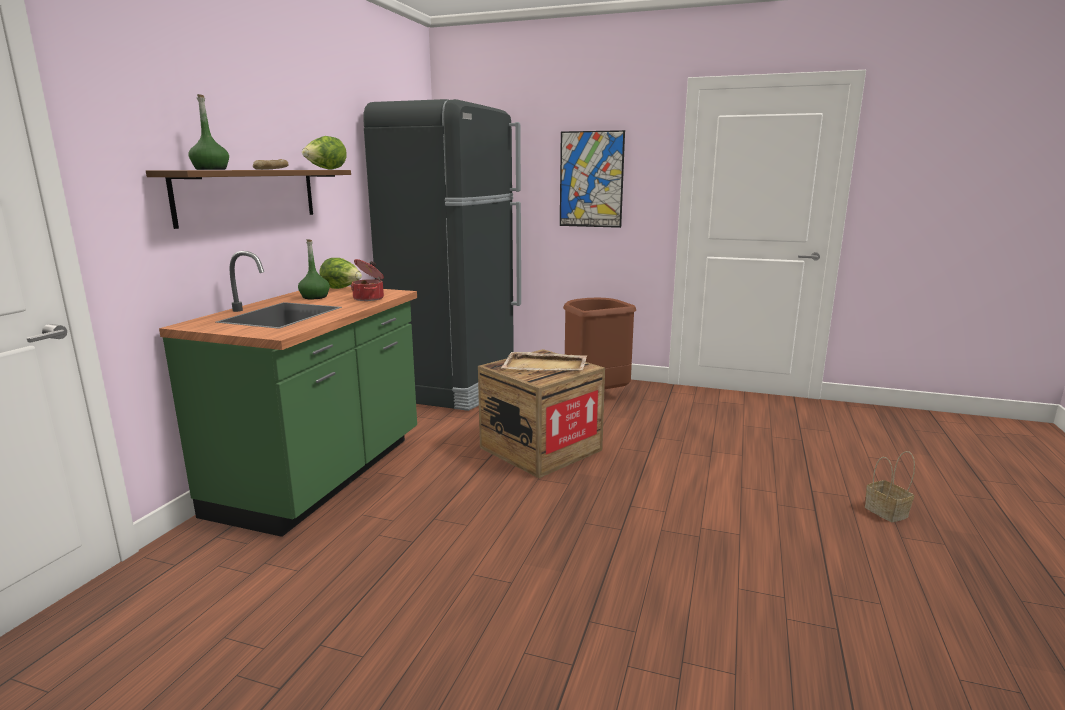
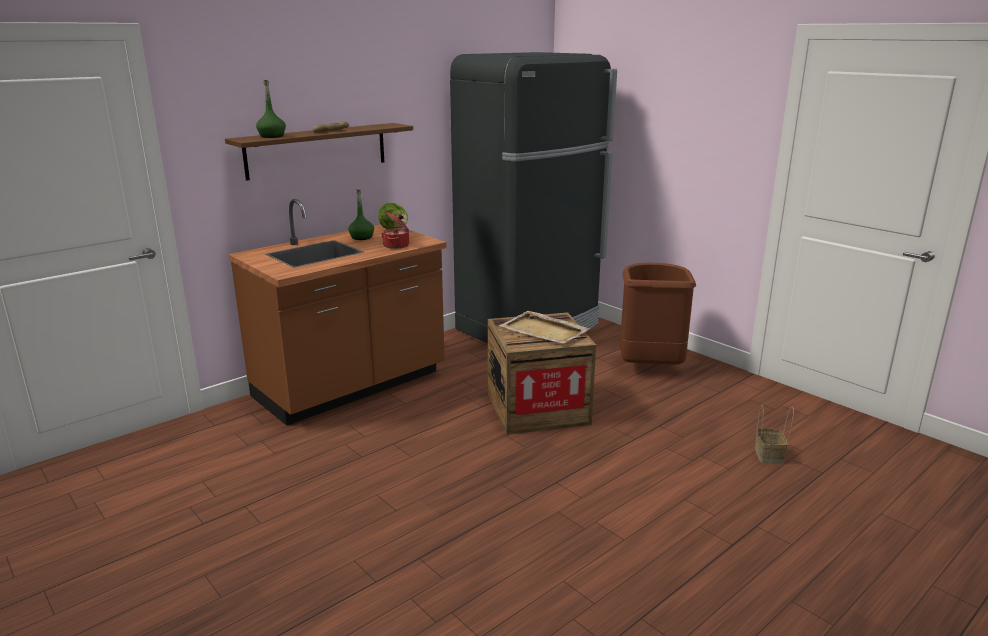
camera: 30 degrees right, 5 degrees up
(323, 476) = (351, 386): green counter -> brown counter
(326, 169) = (389, 126): lettuce -> none
(591, 179) = (689, 133): picture -> none
(887, 512) = (812, 574): basket -> basket (769, 456)

